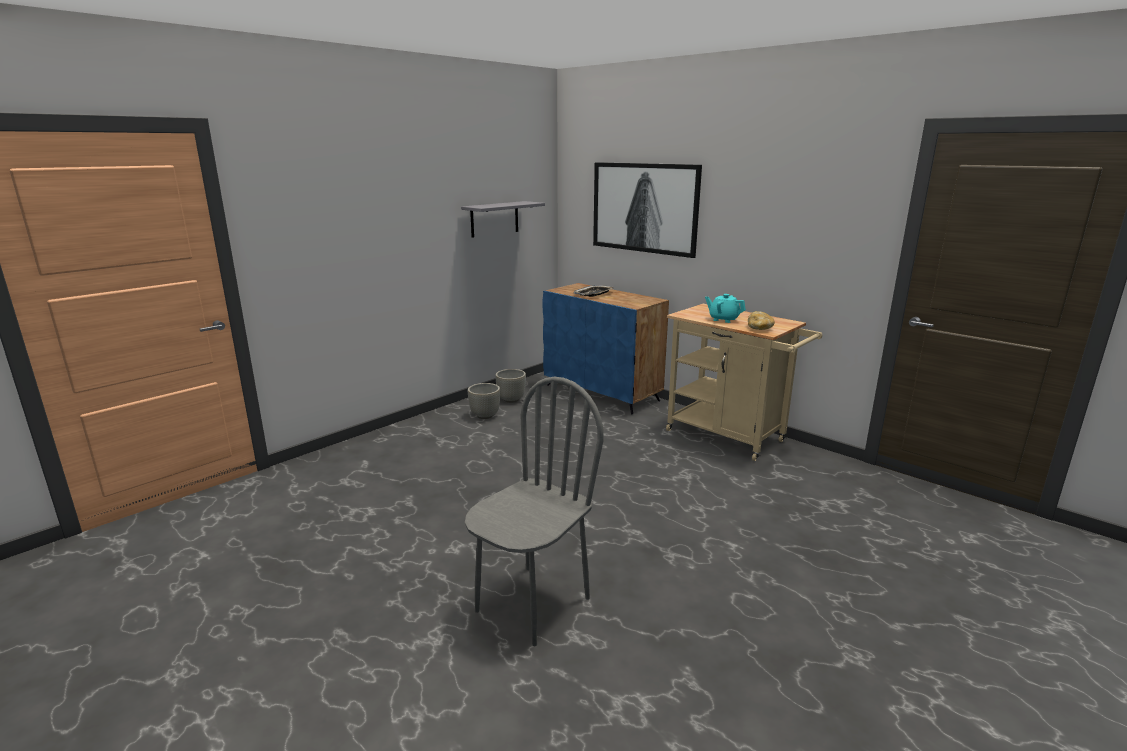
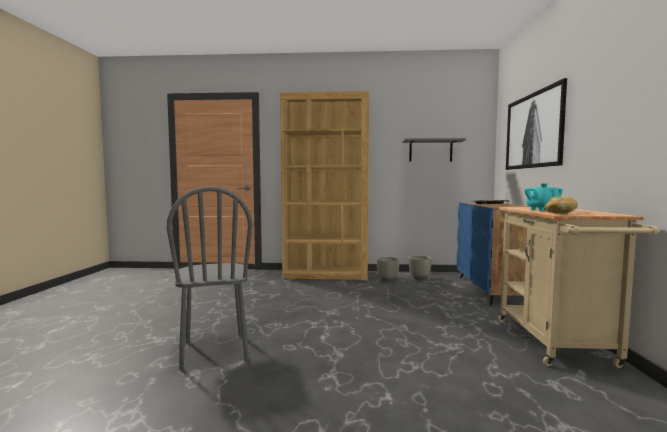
camera: 50 degrees right, 15 degrees down
(396, 437) = (326, 274): none -> brown bookcase
(532, 604) = (214, 351): grey chair -> grey chair turned 75 degrees clockwise

